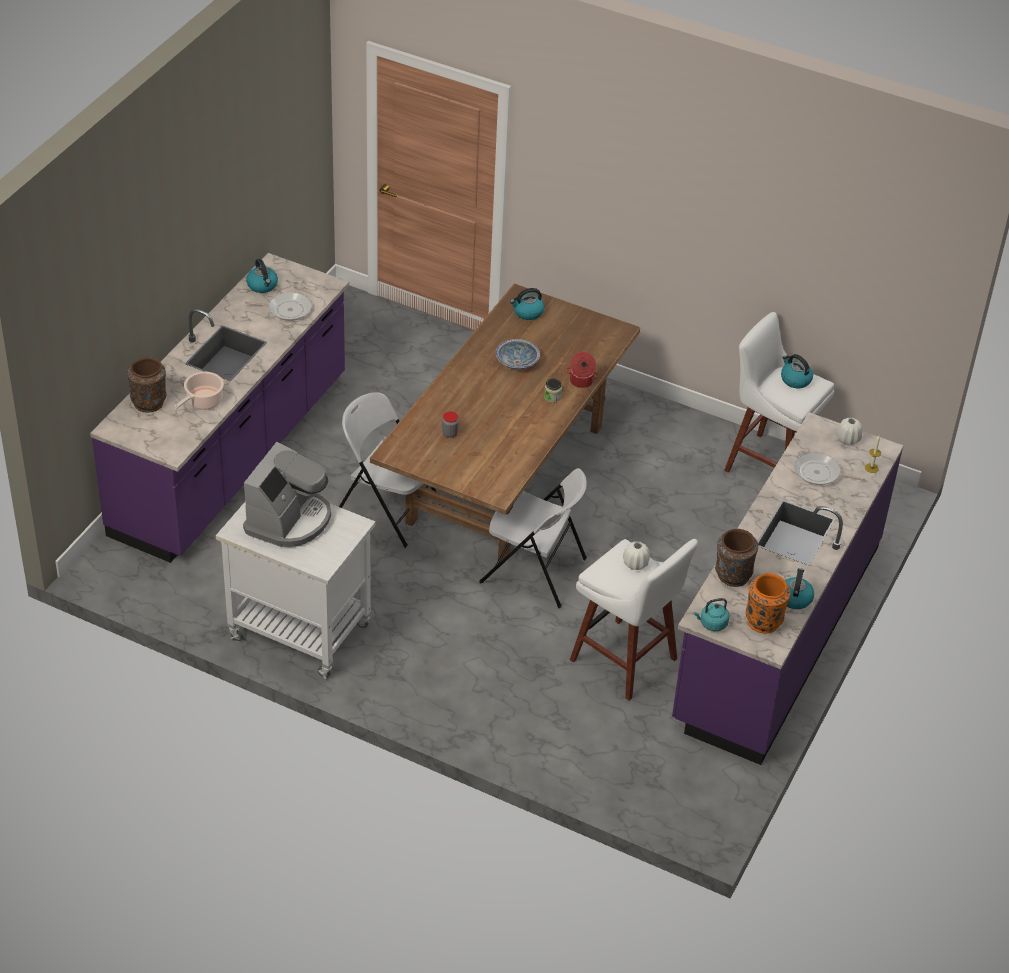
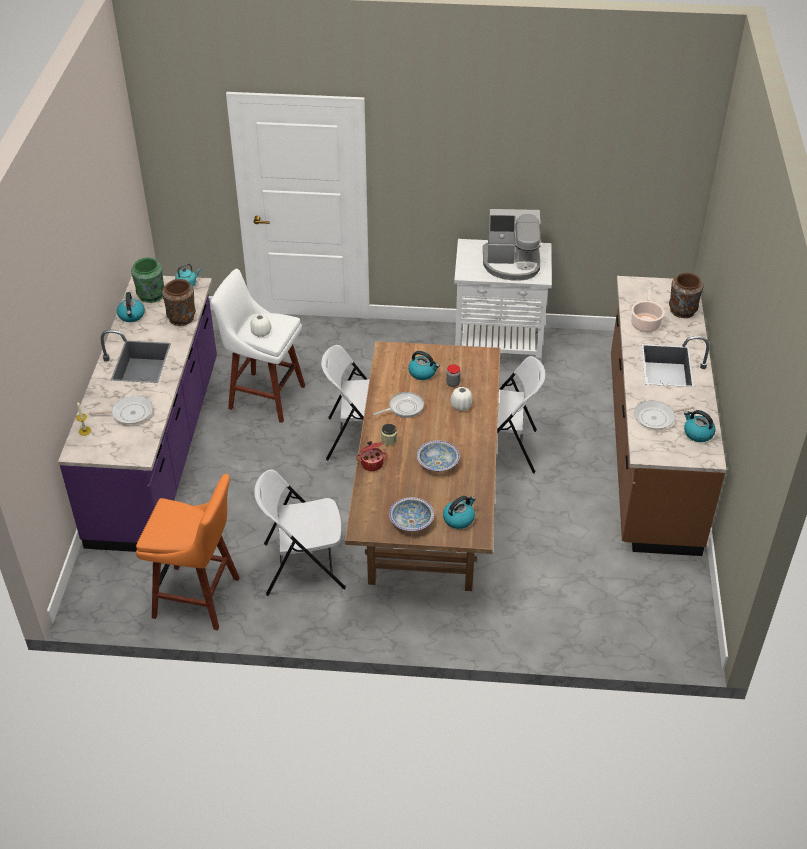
camera: 160 degrees right, 0 degrees up
(232, 456) = (650, 452): purple counter -> brown counter
(289, 520) = (512, 264): coffee machine -> coffee machine turned 90 degrees counterclockwise
(518, 424) = (403, 407): none -> frying pan
(572, 323) = (411, 521): none -> bowl
(656, 462) = (304, 565): none -> white chair
(763, 620) = (151, 296): orange vase -> green vase
(769, 465) = (198, 598): white stool -> orange stool
(795, 380) = (174, 531): kettle -> kettle (423, 373)
(848, 439) = (109, 451): white vase -> white vase (461, 405)

